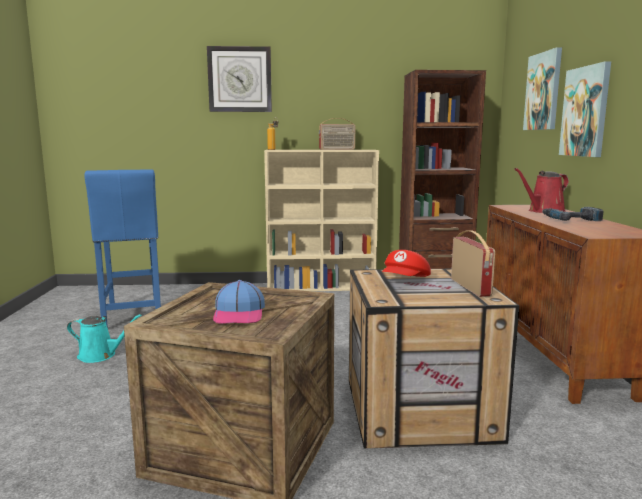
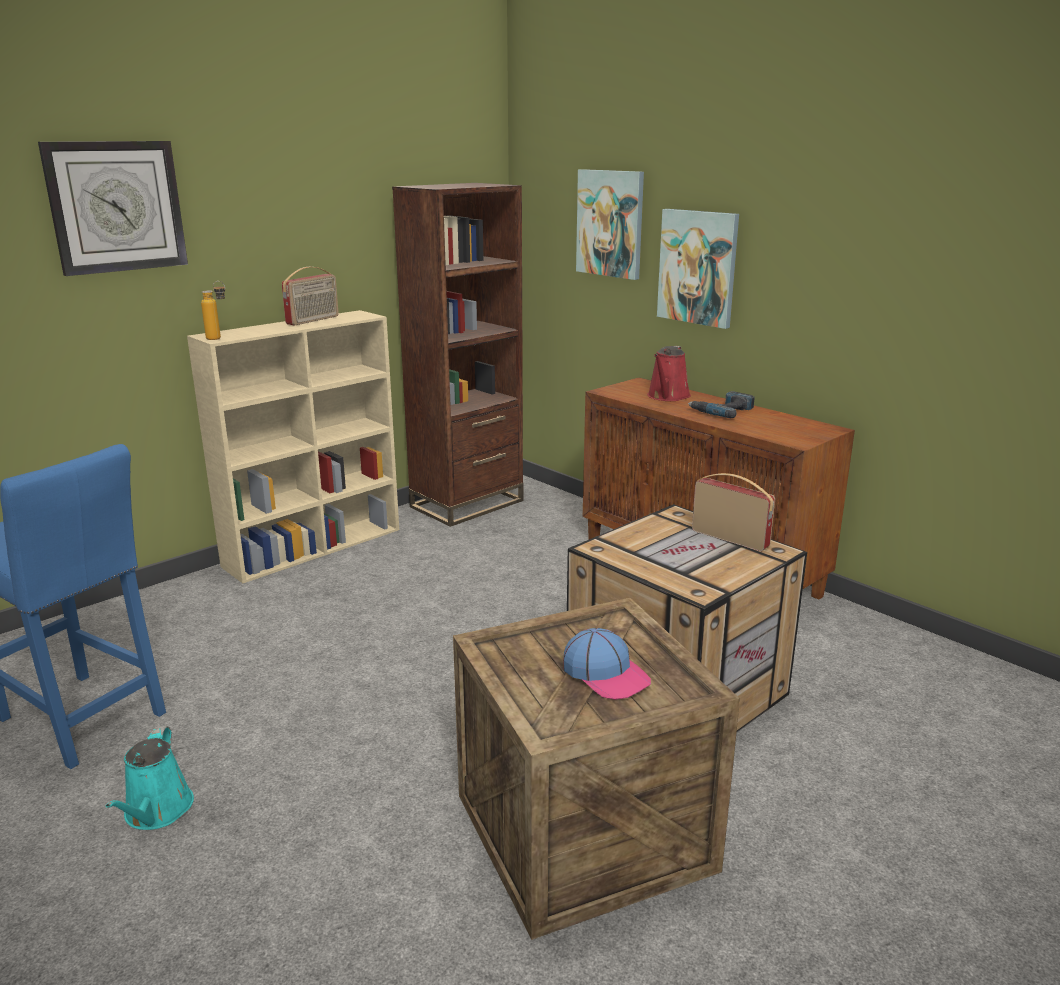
camera: 40 degrees left, 10 degrees up
(100, 355) = (156, 812): turquoise watering can -> turquoise watering can turned 120 degrees clockwise
(405, 281) = (660, 550): red cap -> none

